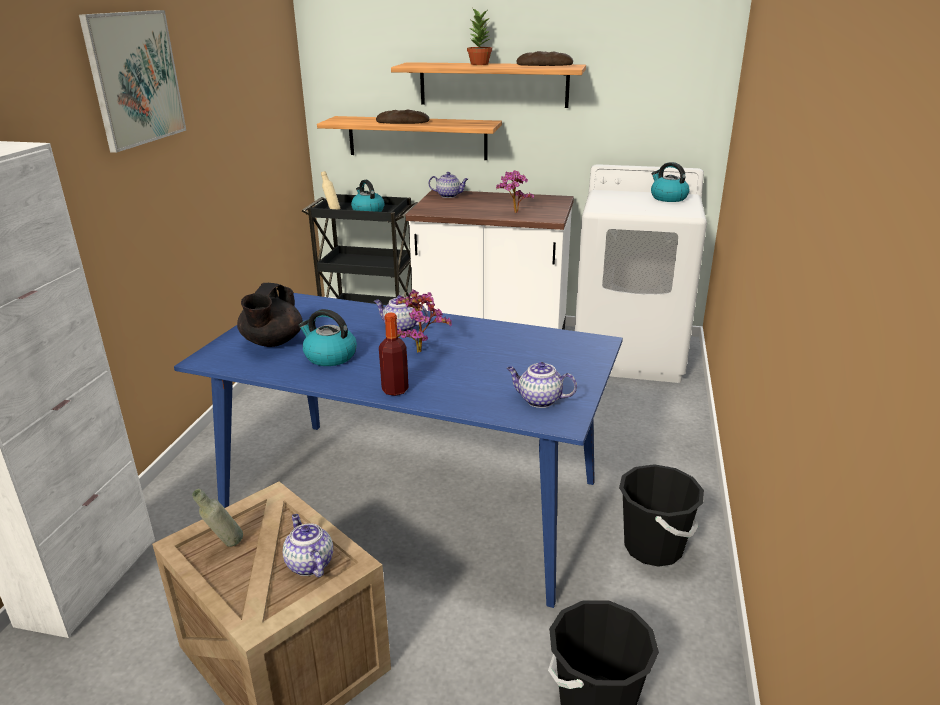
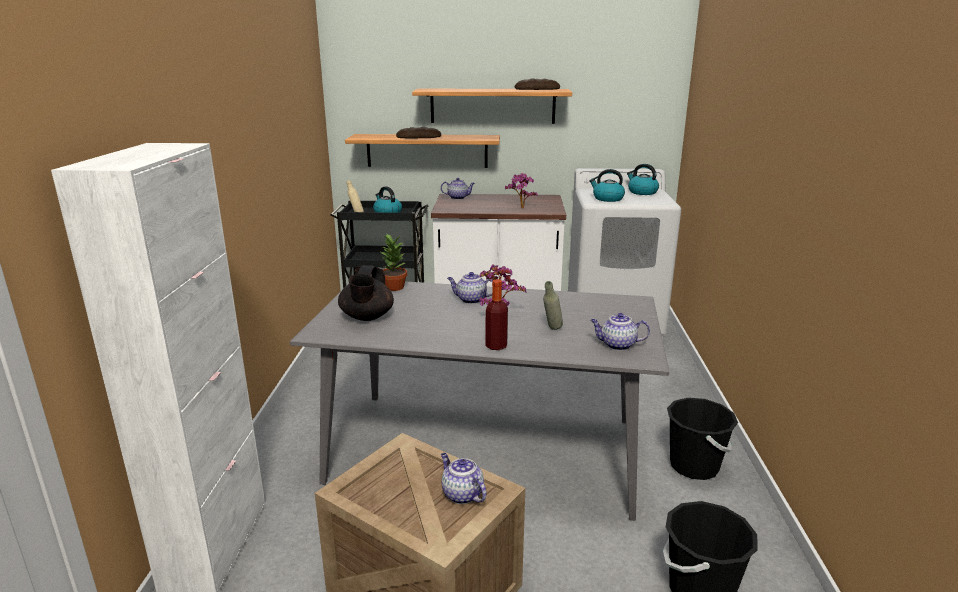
camera: 10 degrees left, 5 degrees down
(135, 78) = (230, 96): picture -> none
(225, 546) = (380, 488): grey bottle -> grey bottle (551, 330)
(329, 356) = (424, 325): kettle -> kettle (607, 199)
(412, 501) = (484, 450): blue dining table -> grey dining table
(479, 64) = (482, 89): potted plant -> potted plant (393, 287)

